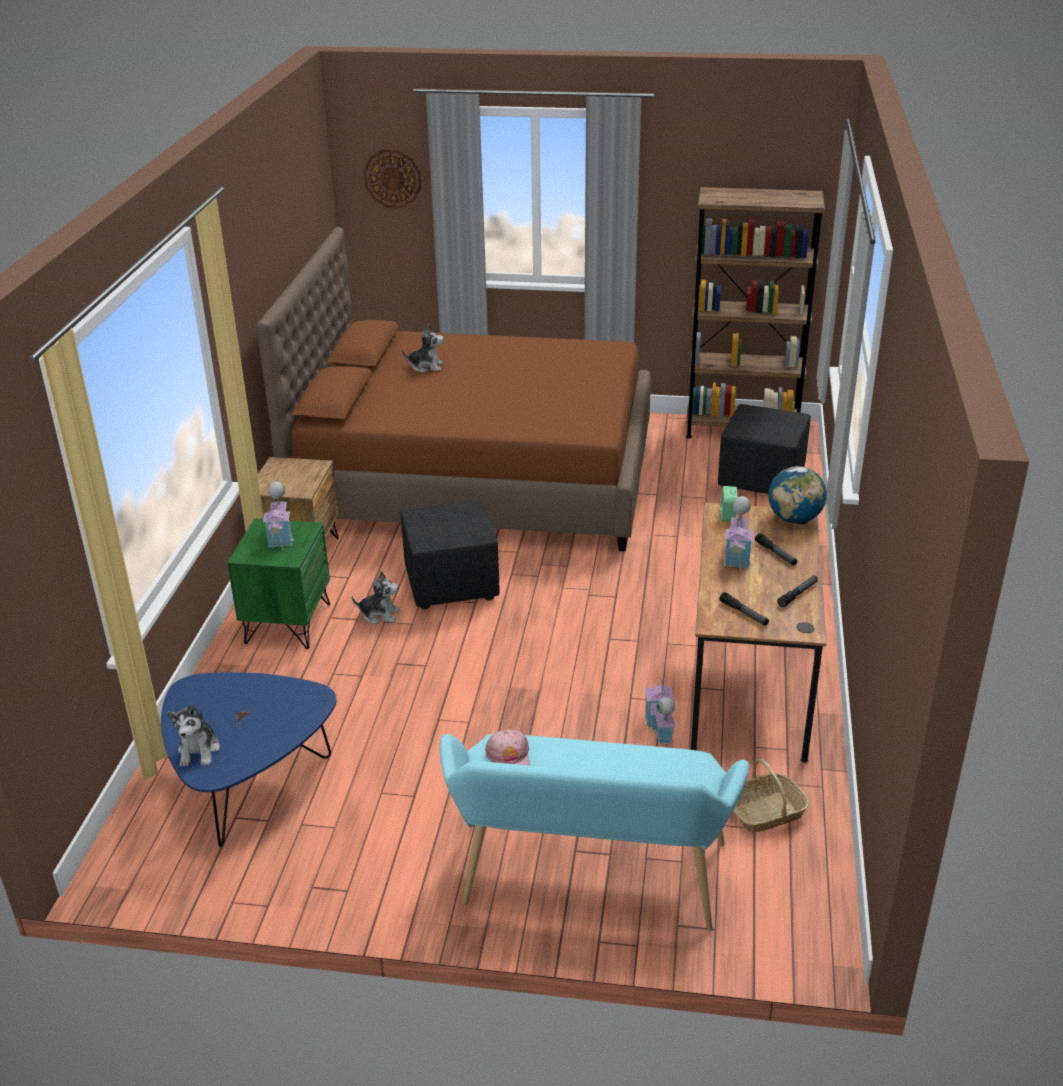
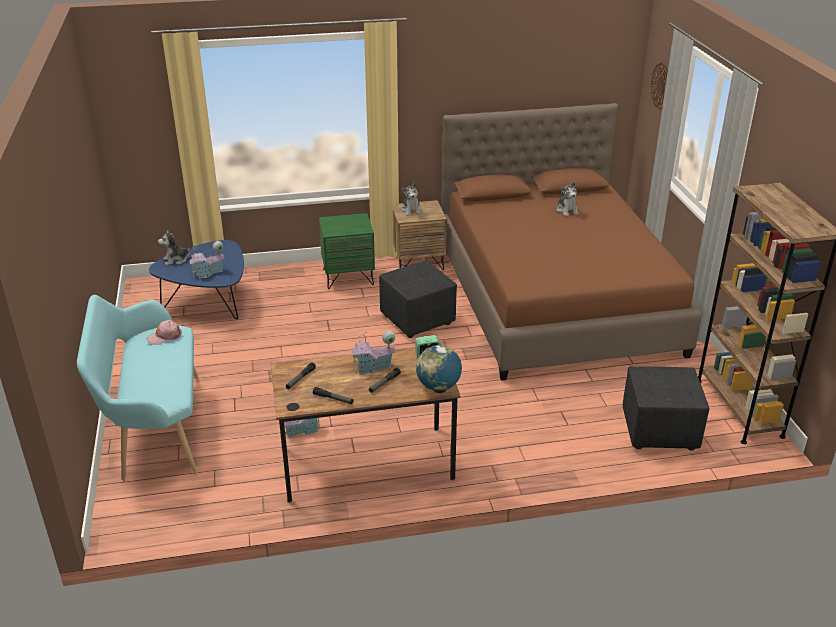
camera: 70 degrees right, 0 degrees up
(281, 536) = (352, 224): toy house -> toy house (208, 273)
(379, 615) = (372, 303): plush toy -> plush toy (411, 210)
(766, 813) = (230, 489): basket -> none

